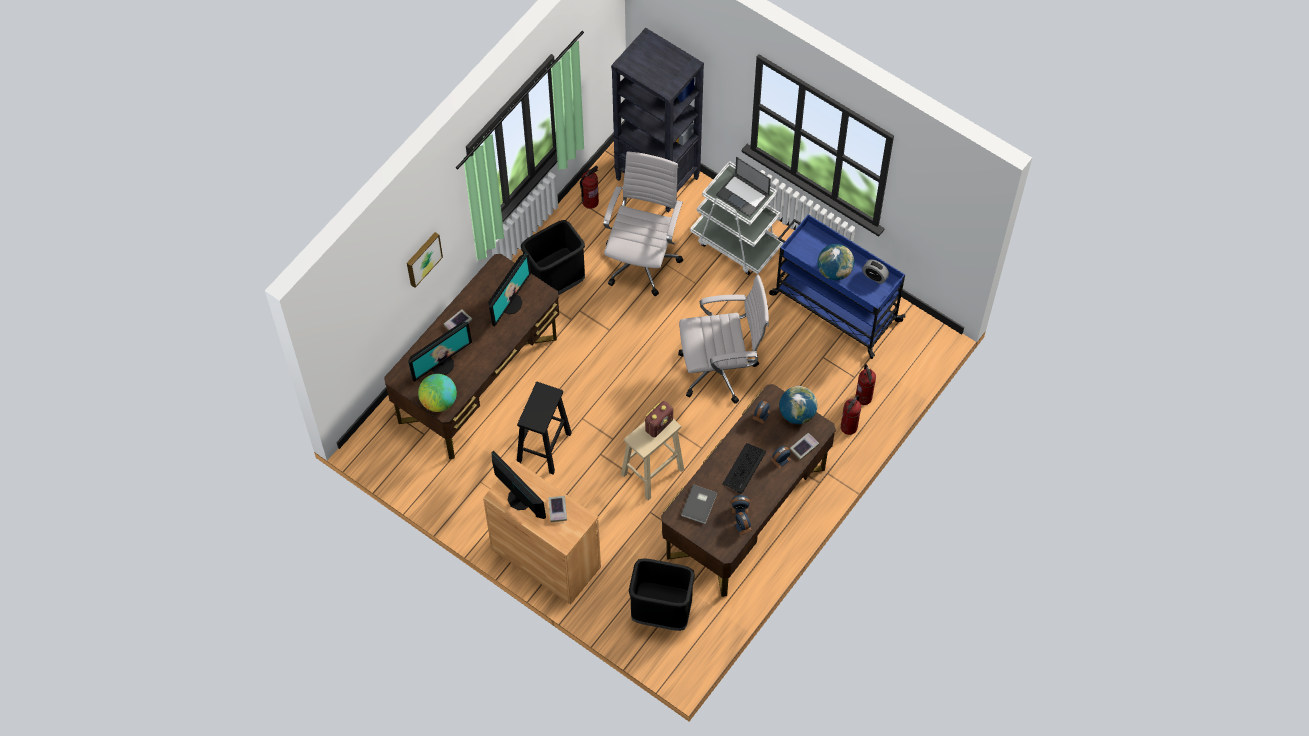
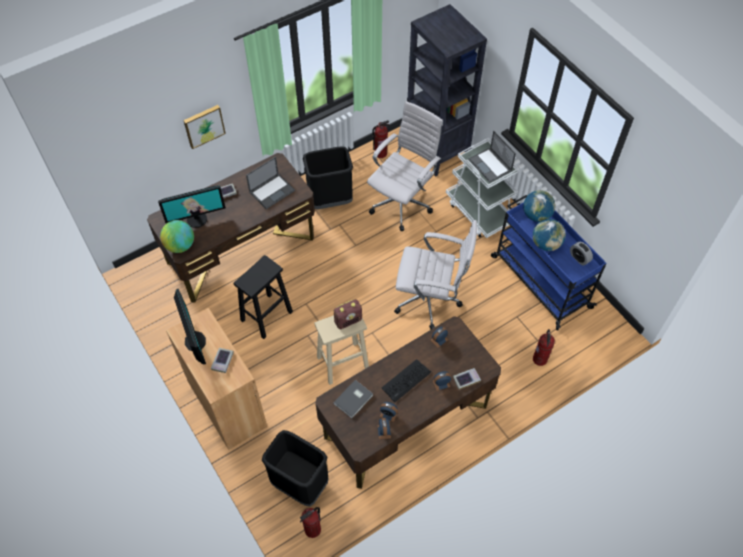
camera: 20 degrees right, 5 degrees down
(510, 303) = (272, 191): monitor -> laptop
(797, 413) = (471, 348): globe -> globe (536, 215)
(849, 427) = (519, 379): fire extinguisher -> fire extinguisher (313, 530)

